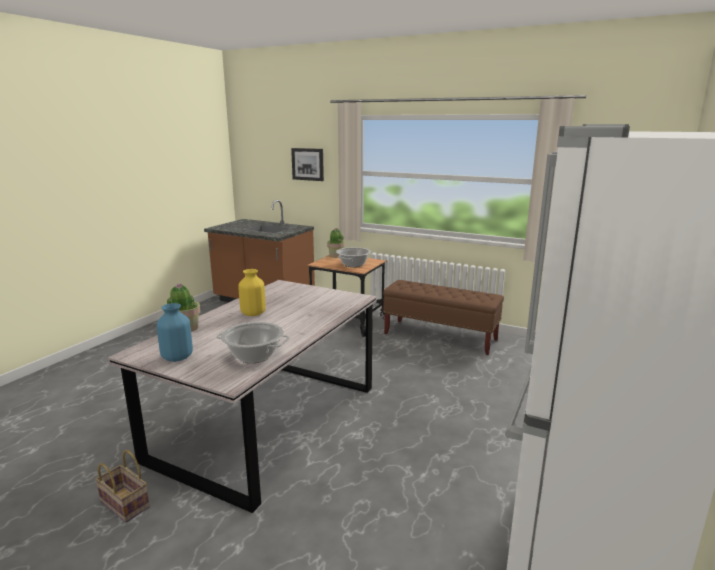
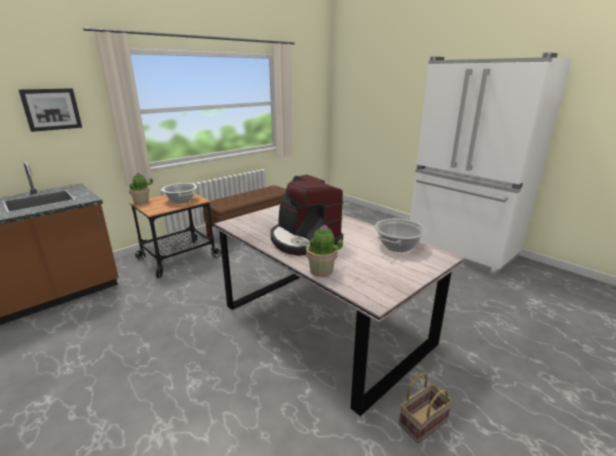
camera: 70 degrees left, 5 degrees up
(178, 357) = (392, 276): blue vase -> none
(253, 314) = (304, 240): yellow vase -> coffee machine

